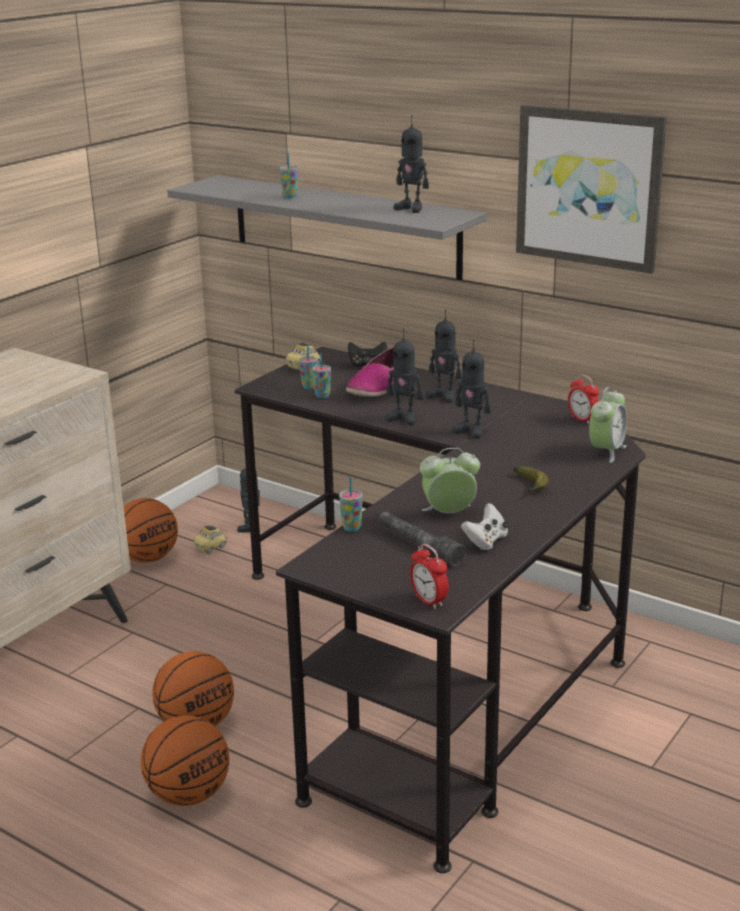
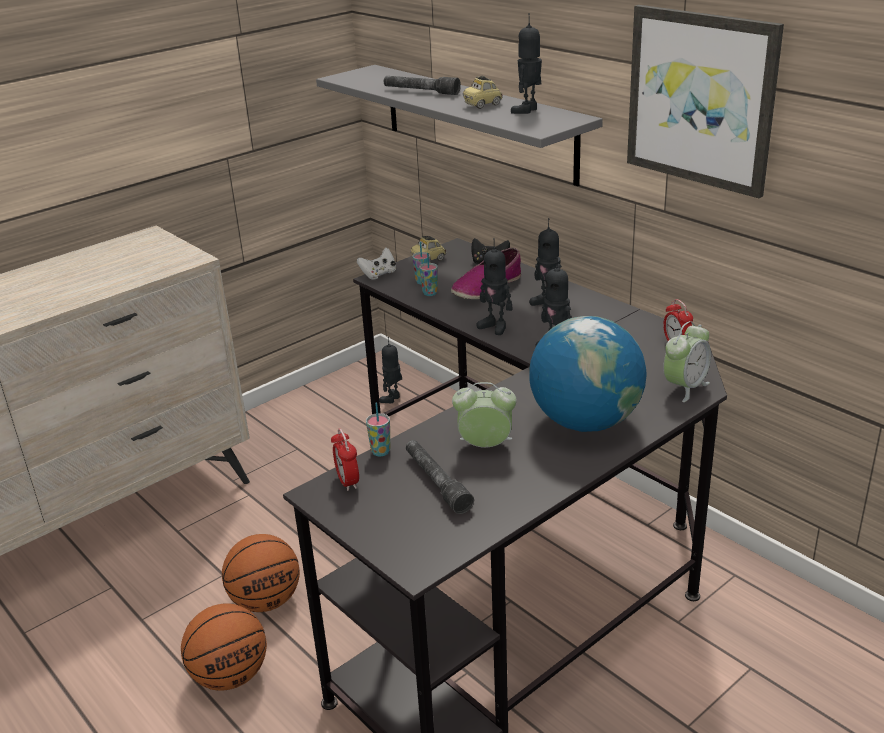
camera: 15 degrees right, 5 degrees up
(148, 558) = (291, 420): basketball -> none
(211, 548) = (349, 416): toy car -> toy car (483, 105)
(290, 197) = (421, 91): cup -> grey flashlight
(411, 208) = (528, 110): toy robot -> toy robot turned 75 degrees clockwise
(429, 601) = (412, 555): alarm clock -> alarm clock (347, 482)
(486, 541) = (507, 486): white game controller -> white game controller (378, 274)
(531, 486) = (585, 422): banana -> globe

